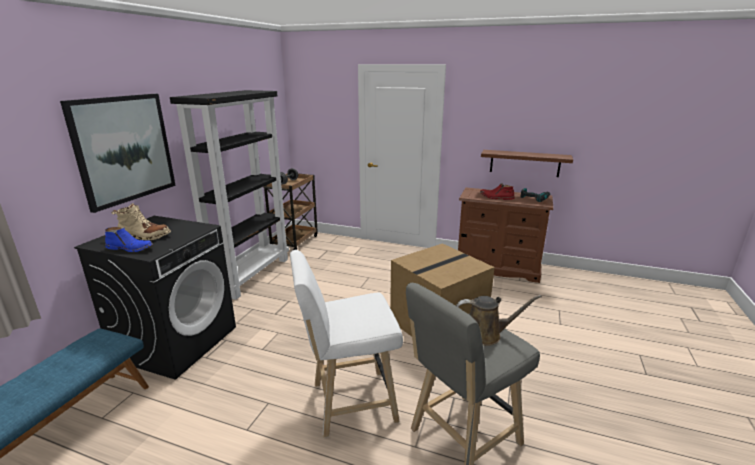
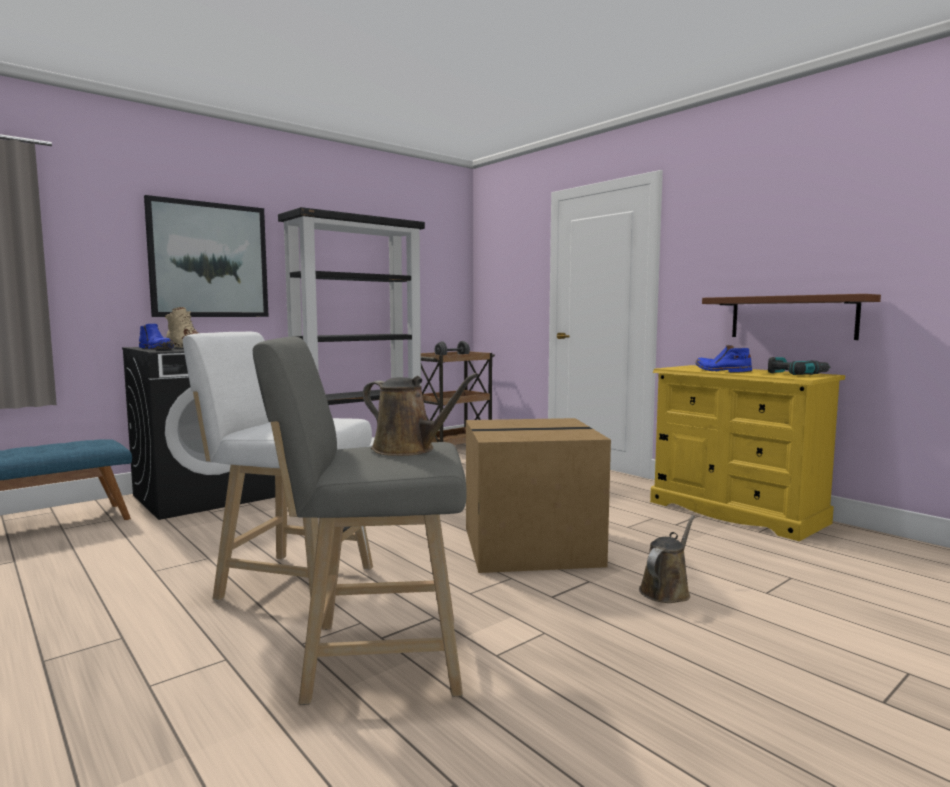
camera: 30 degrees right, 15 degrees down
(496, 197) = (721, 371): red boot -> blue boot
(497, 267) = (736, 512): brown dresser -> yellow dresser
(525, 337) = (666, 590): none -> brown watering can

